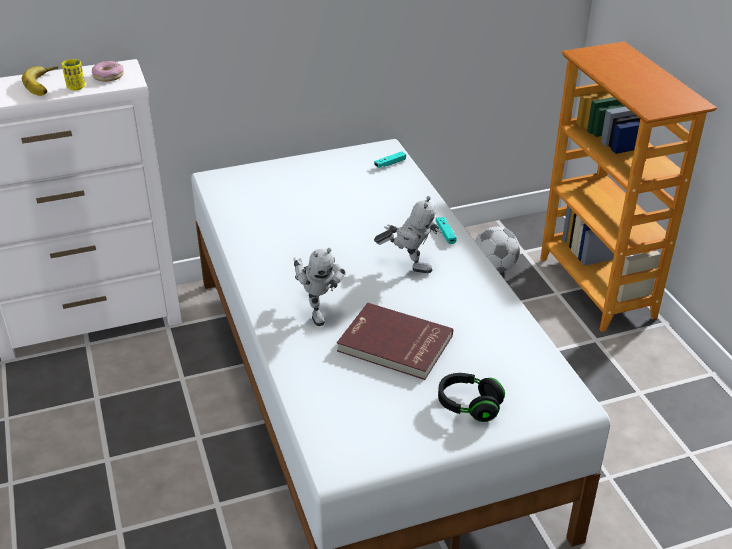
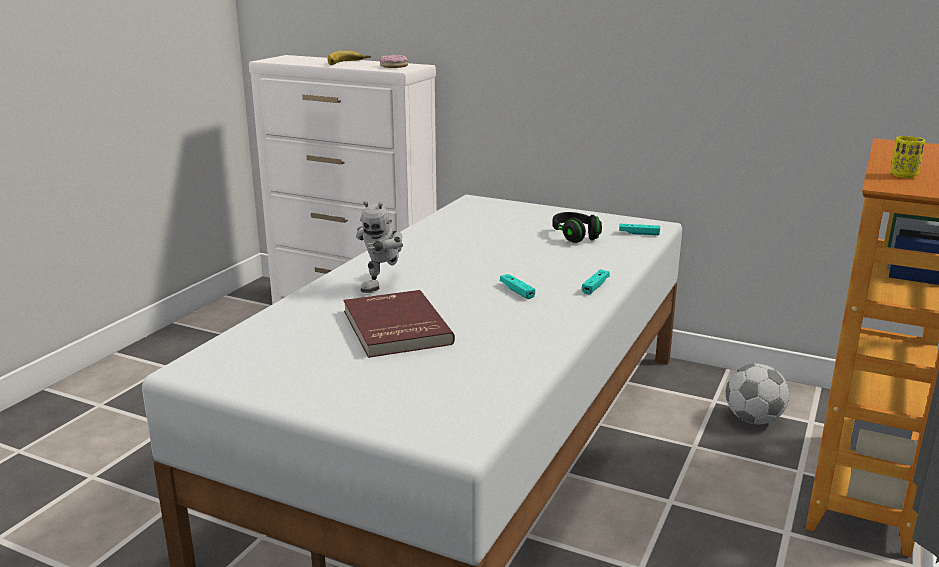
camera: 45 degrees right, 15 degrees down
(76, 87) = (360, 66): yellow cup -> yellow cup (903, 175)
(408, 265) = (517, 291): toy robot -> turquoise game controller
(469, 405) = (365, 390): black headphones -> black headphones (575, 236)

